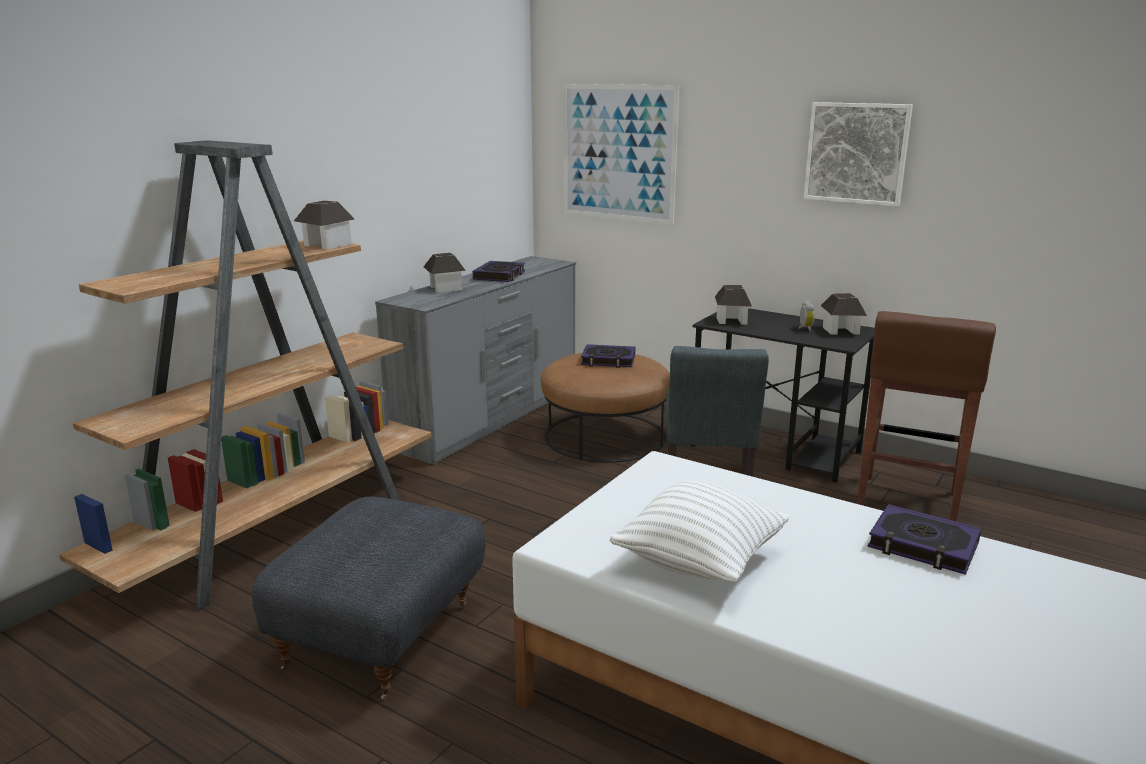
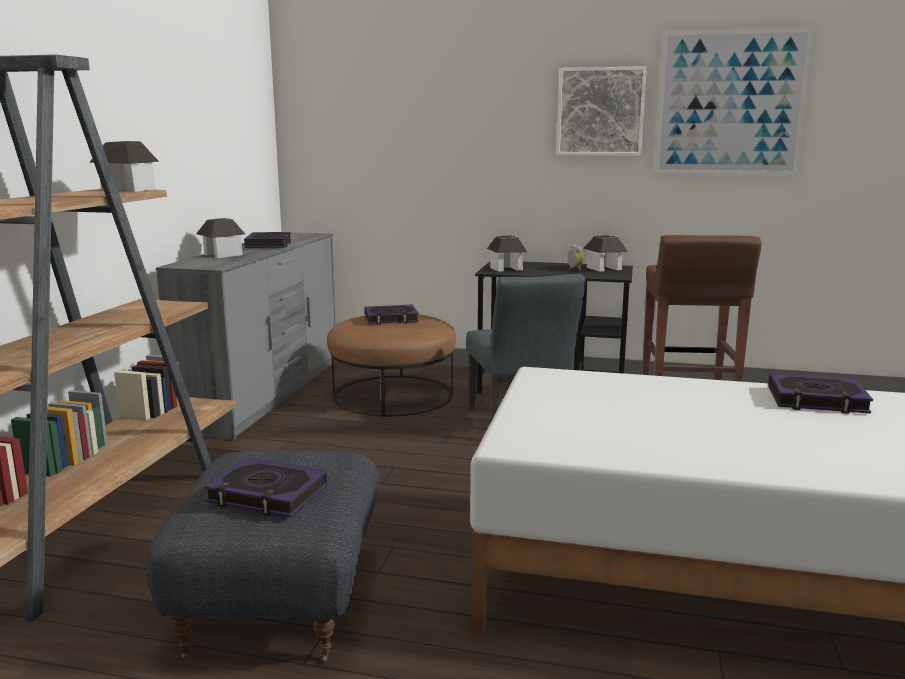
camera: 20 degrees left, 5 degrees down
(359, 548) = (268, 494): none -> book
(618, 153) = (370, 124): picture -> picture (730, 103)
(699, 562) = (656, 437): white pillow -> none

